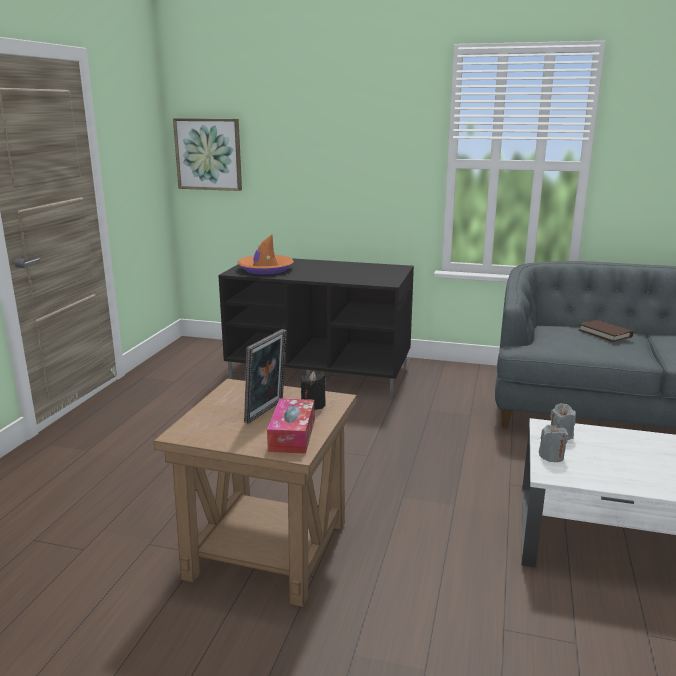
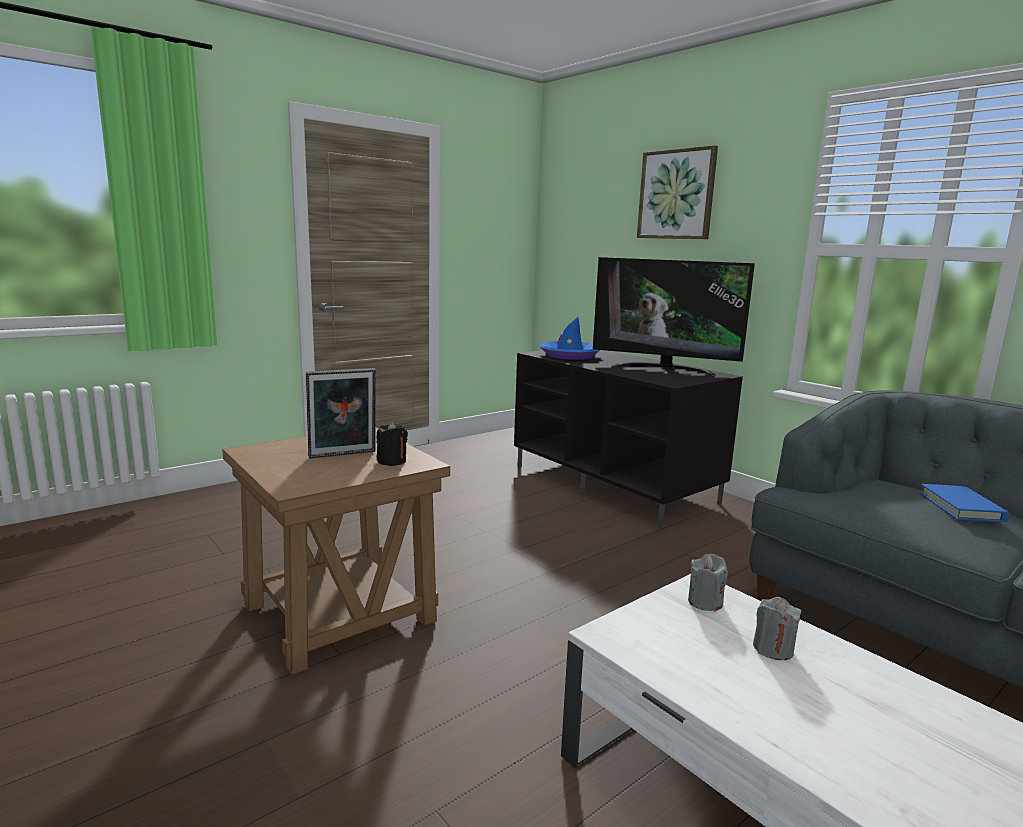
camera: 35 degrees right, 5 degrees down
(208, 154) = (568, 238): picture -> picture (676, 194)
(265, 269) = (569, 355): orange hat -> blue hat
(292, 435) = (319, 476): tissue box -> none
(355, 269) = (664, 368): none -> television
(551, 456) = (646, 618): grey candle -> grey candle (773, 649)
(605, 333) = (961, 507): brown book -> blue book

